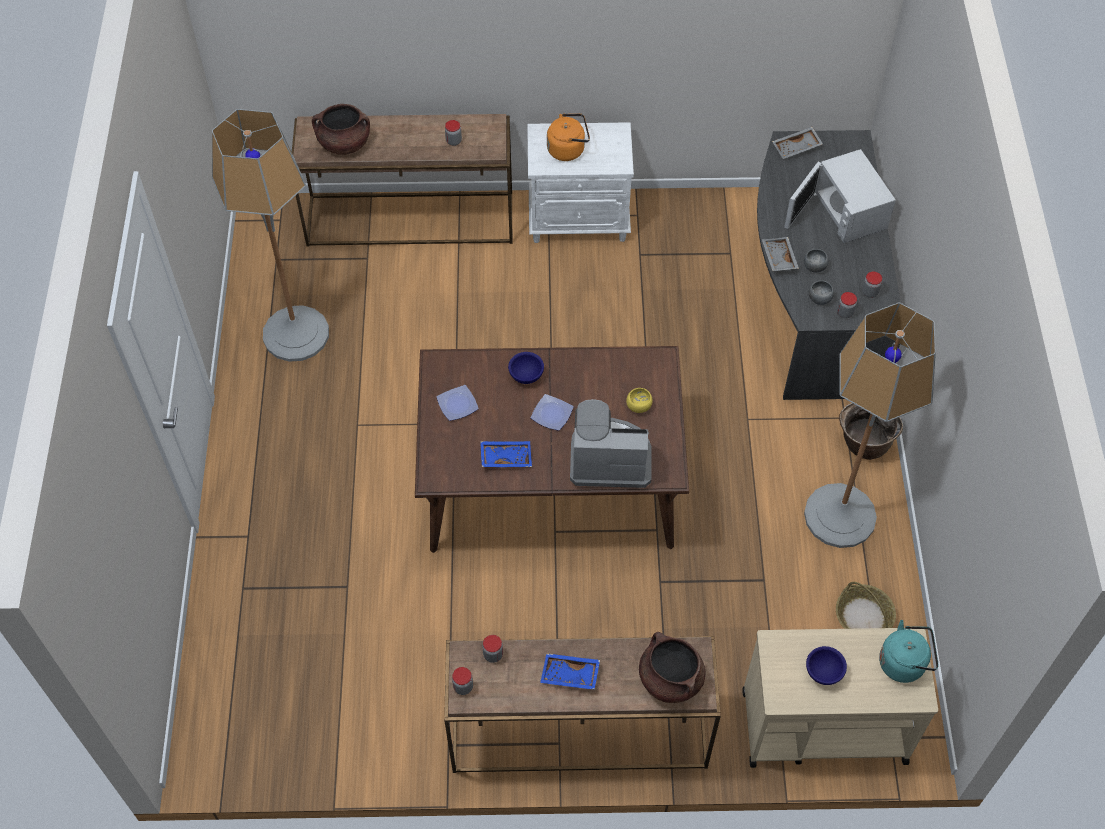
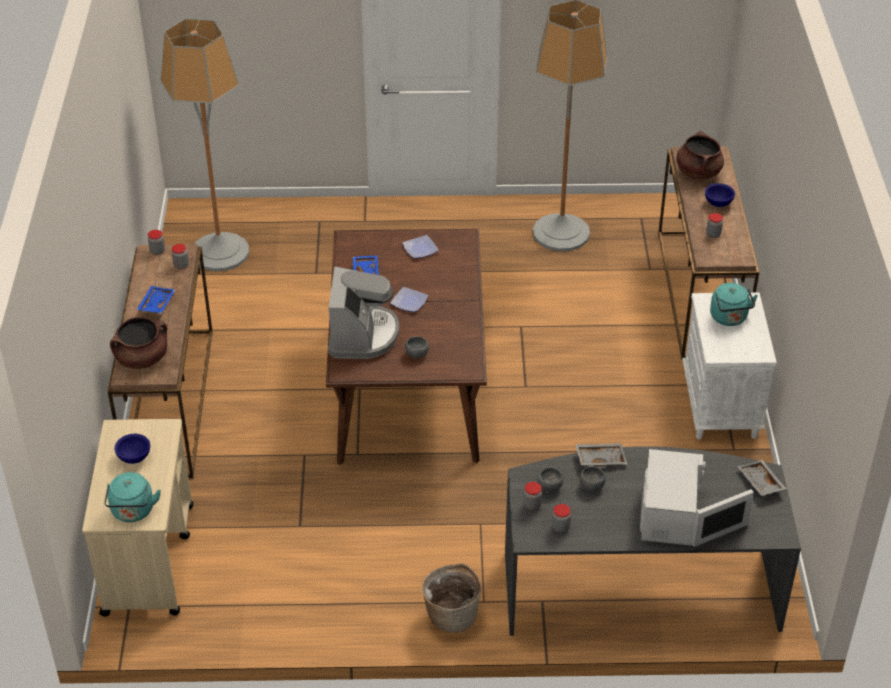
camera: 90 degrees right, 15 degrees down
(526, 376) = (450, 287): blue bowl -> blue bowl (717, 203)
(568, 149) = (729, 318): orange kettle -> turquoise kettle
(639, 406) = (416, 354): yellow bowl -> grey bowl
(840, 516) = (365, 588): floor lamp -> floor lamp (220, 253)
(844, 210) = (673, 516): white microwave -> white microwave turned 120 degrees clockwise
(863, 616) = (254, 597): basket -> none

